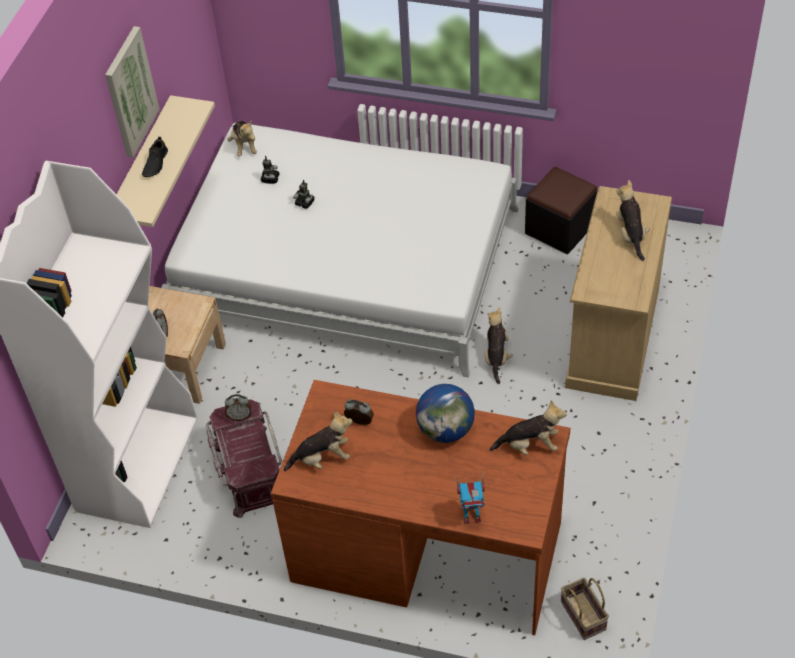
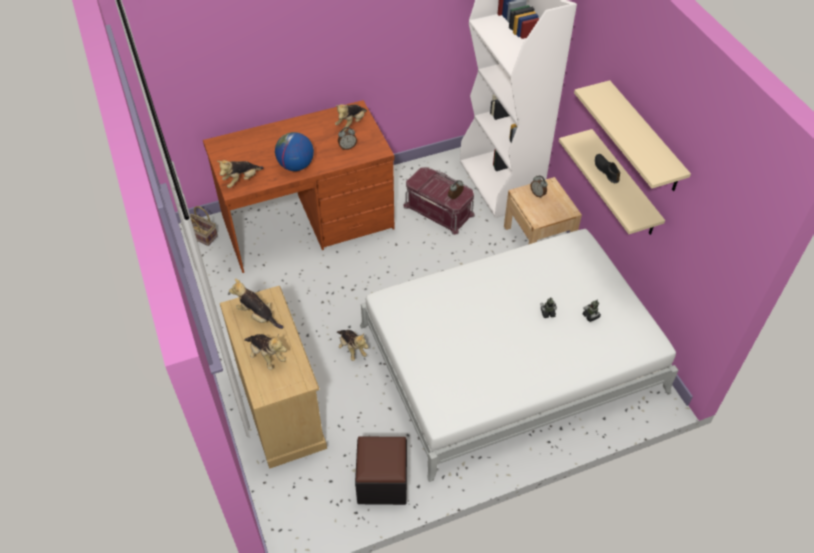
camera: 140 degrees right, 0 degrees up
(130, 92) = (644, 137): picture -> beige shelf
(244, 146) = (641, 333): plush toy -> plush toy (258, 316)
(471, 516) = (250, 136): toy robot -> none

